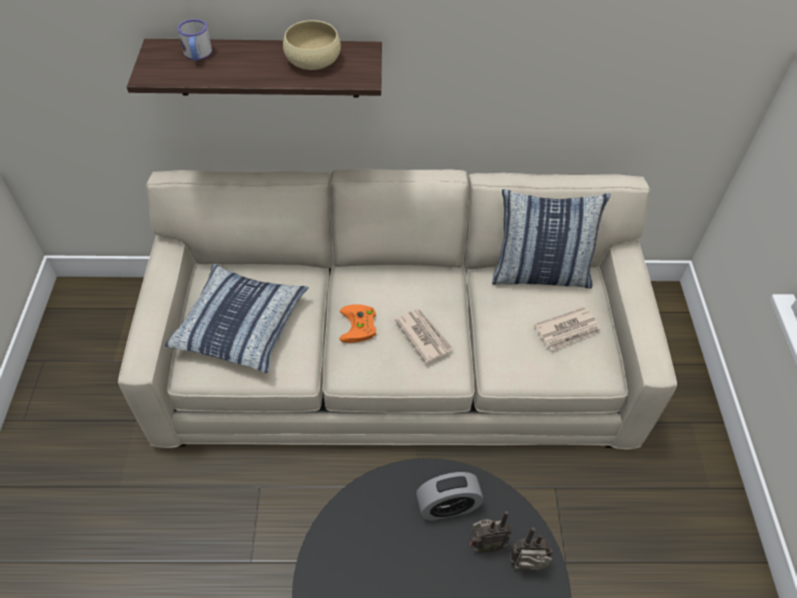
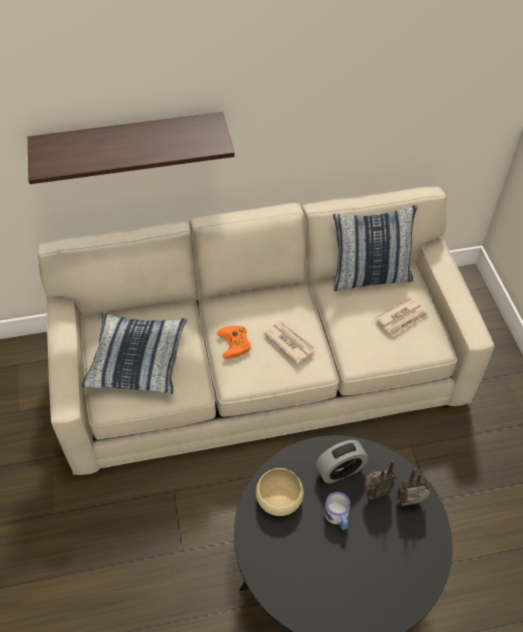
camera: 10 degrees left, 0 degrees up
(197, 55) = (77, 144): mug -> mug (338, 517)
(313, 60) = (172, 135): beige bowl -> beige bowl (279, 498)

